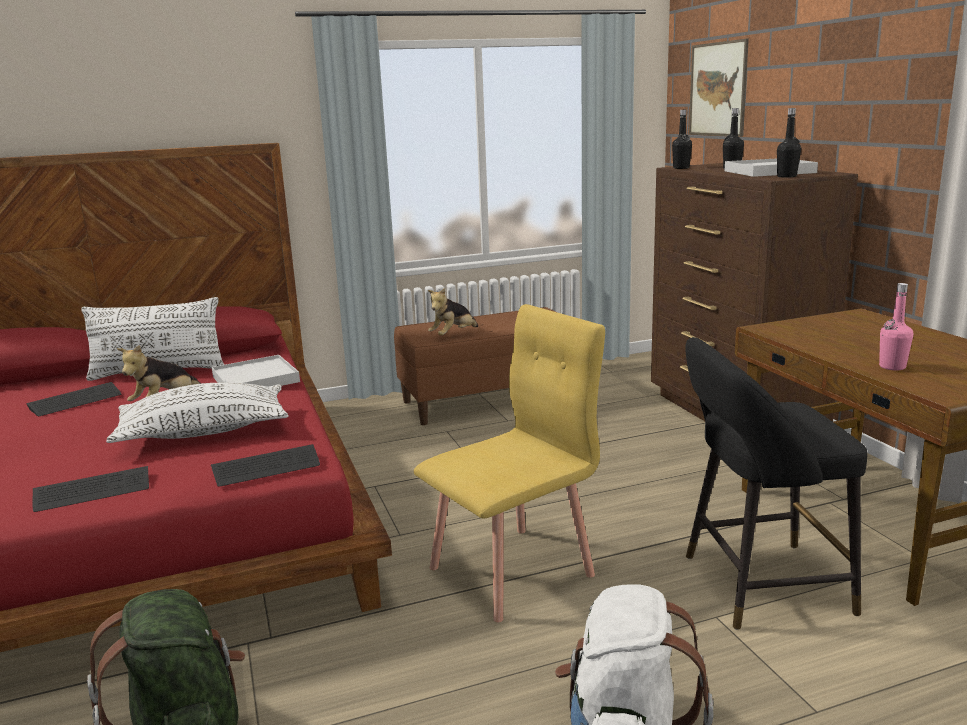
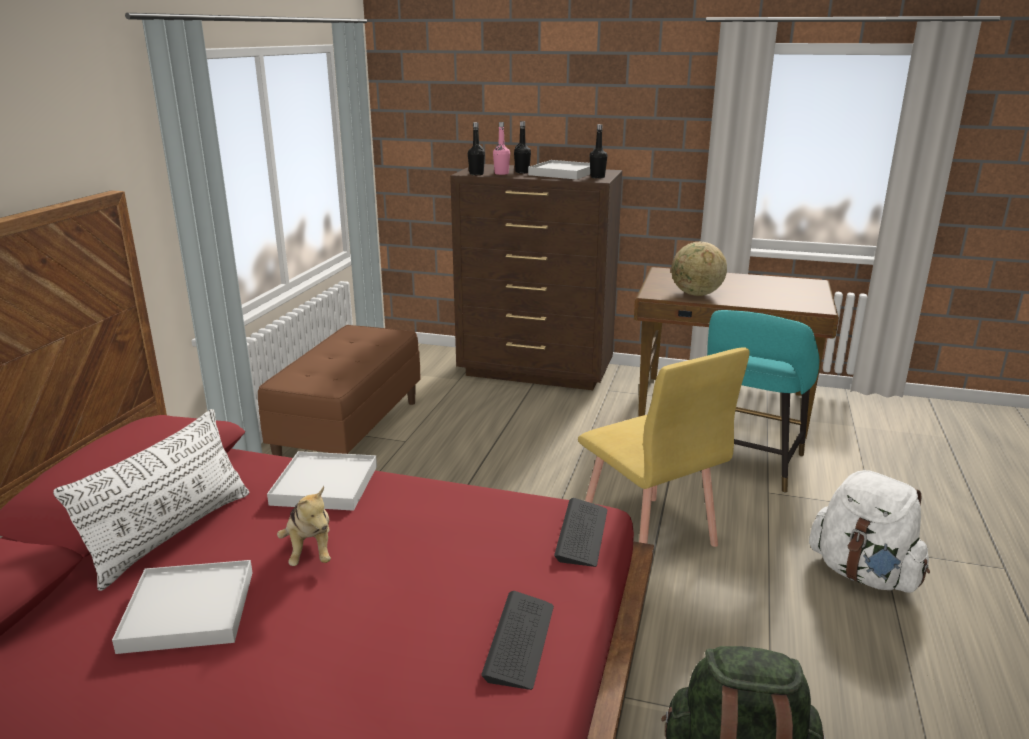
camera: 55 degrees left, 5 degrees up
(75, 401) = (188, 610): keyboard -> white tray
(204, 432) = (437, 546): white pillow -> none
(453, 335) = (343, 375): plush toy -> none
(513, 571) = (647, 535): yellow chair -> yellow chair turned 150 degrees clockwise
(718, 89) = (448, 99): picture -> none
(757, 585) = (748, 466): black stool -> turquoise stool
(817, 340) = (696, 294): none -> globe
(892, 367) = (765, 300): pink bottle -> pink bottle (501, 173)

